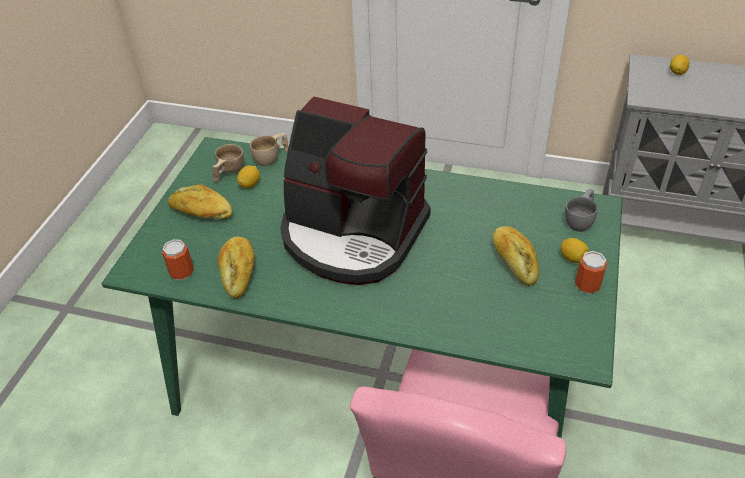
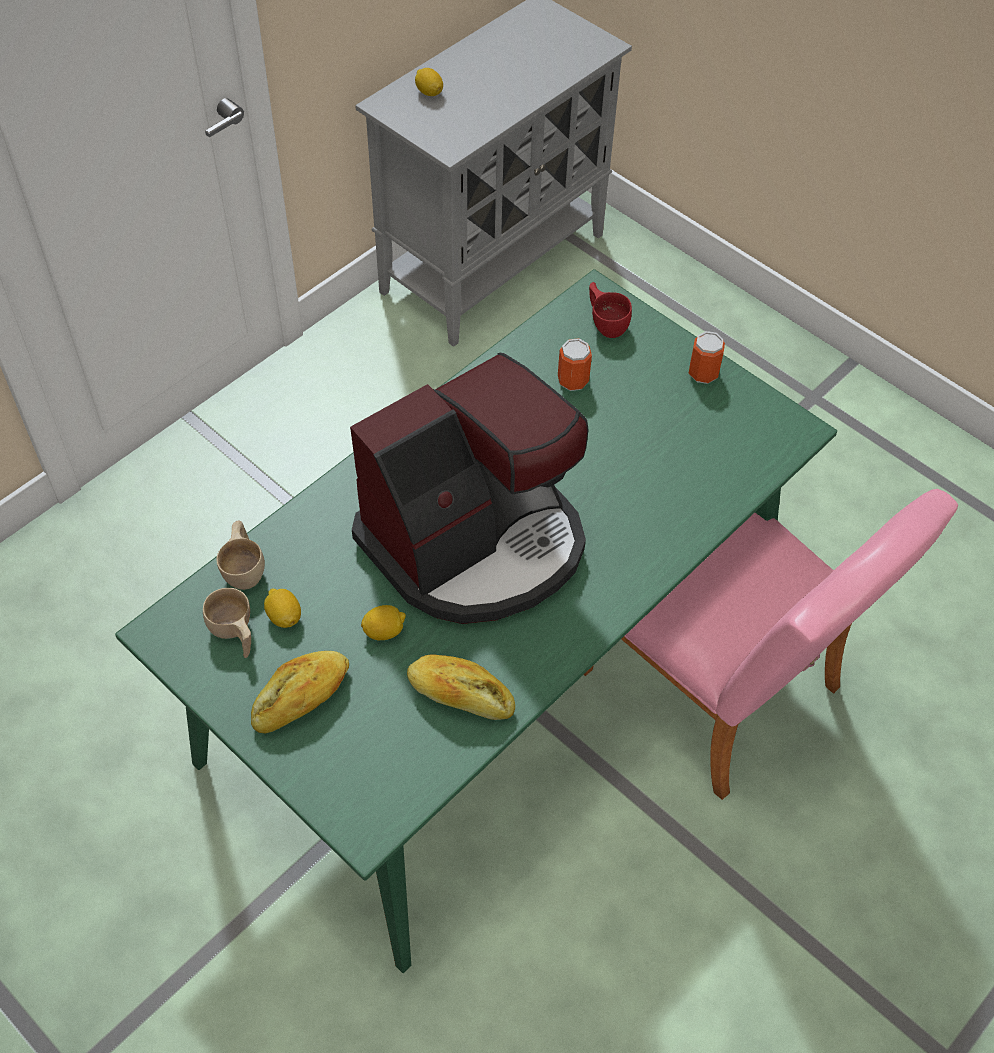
camera: 65 degrees left, 10 degrees up
(181, 272) = (413, 764): can -> can (573, 380)
(514, 261) = (628, 413): bread -> none
(573, 258) = (657, 362): lemon -> lemon (384, 631)
(581, 220) = (606, 322): grey cup -> red cup

